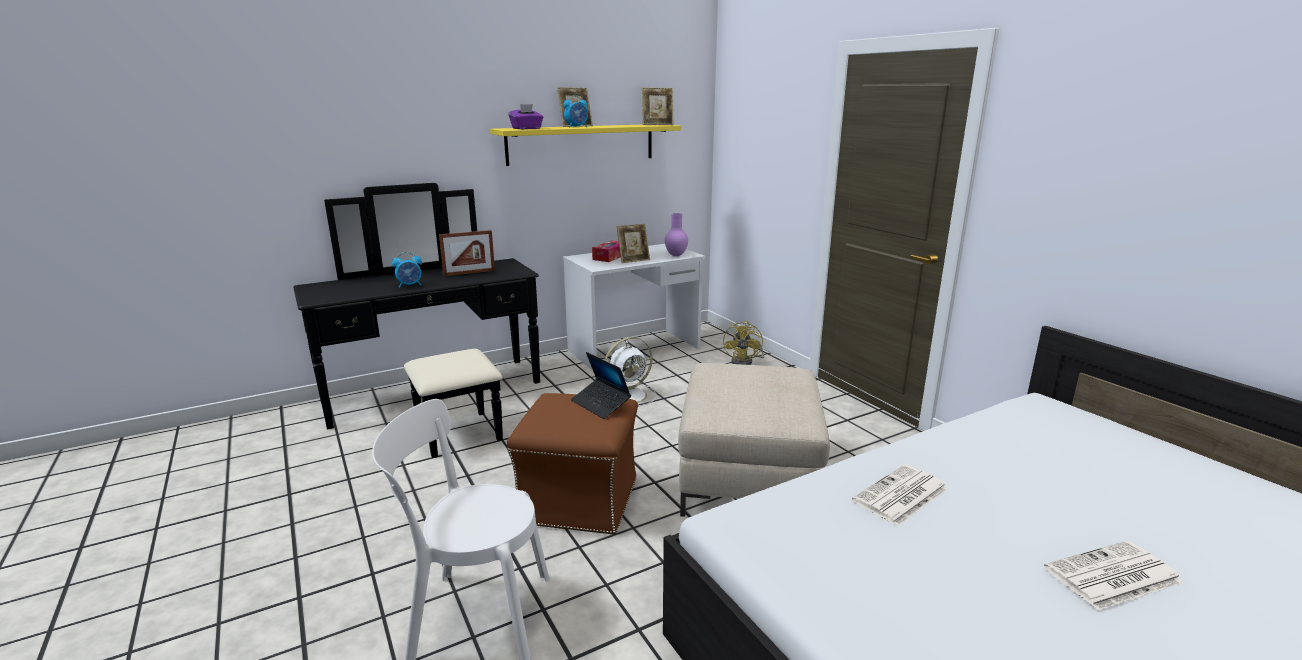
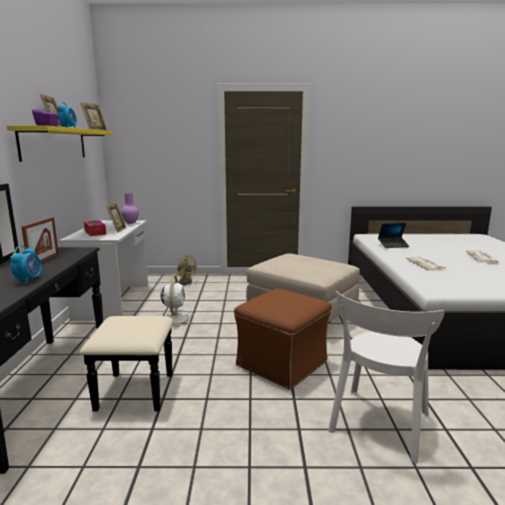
camera: 60 degrees left, 5 degrees down
(601, 404) = (280, 293): laptop -> laptop (393, 245)

